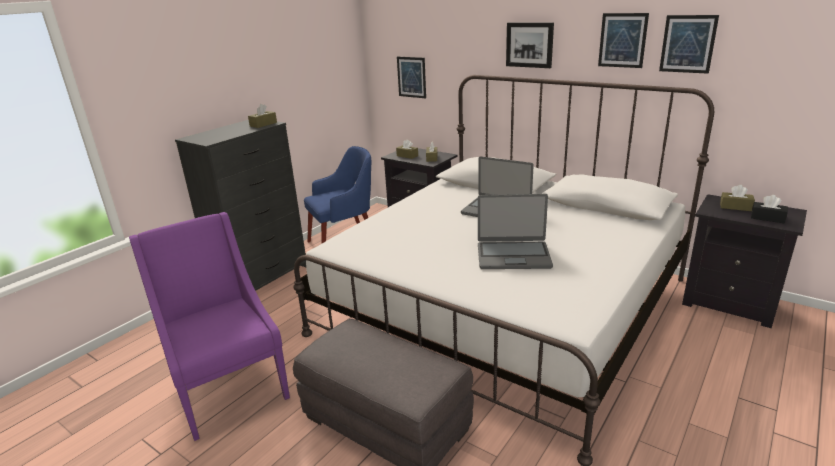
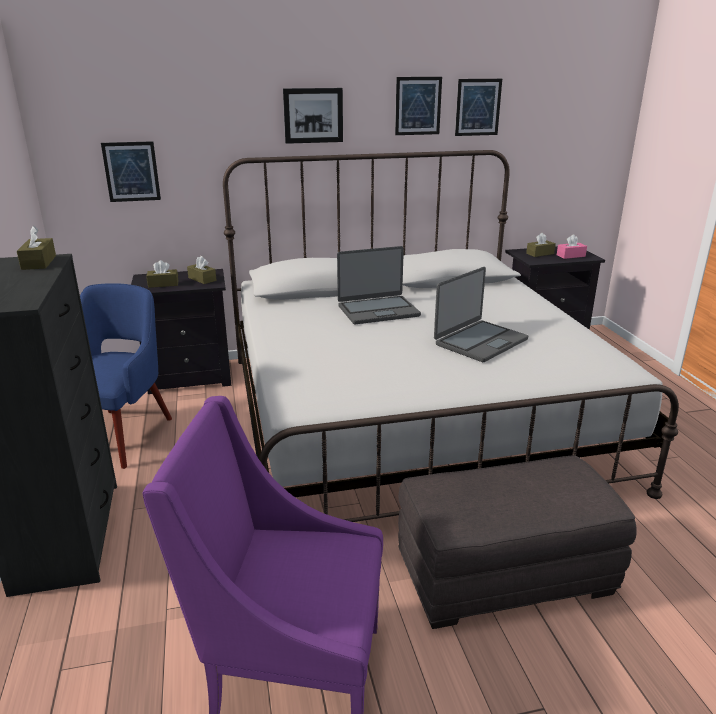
camera: 50 degrees left, 0 degrees up
(767, 218) = (570, 256): black tissue box -> pink tissue box

